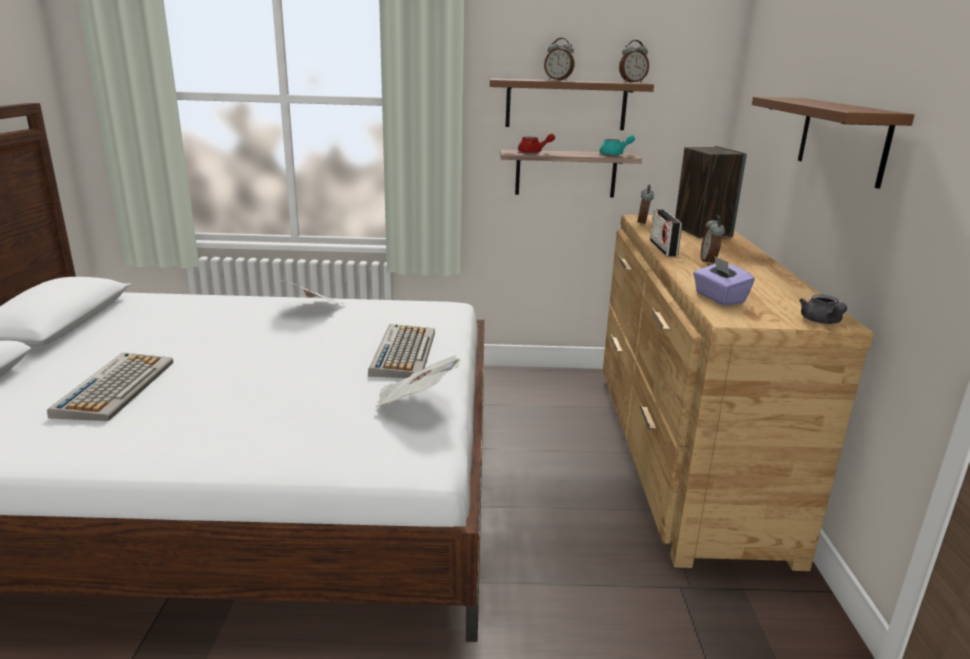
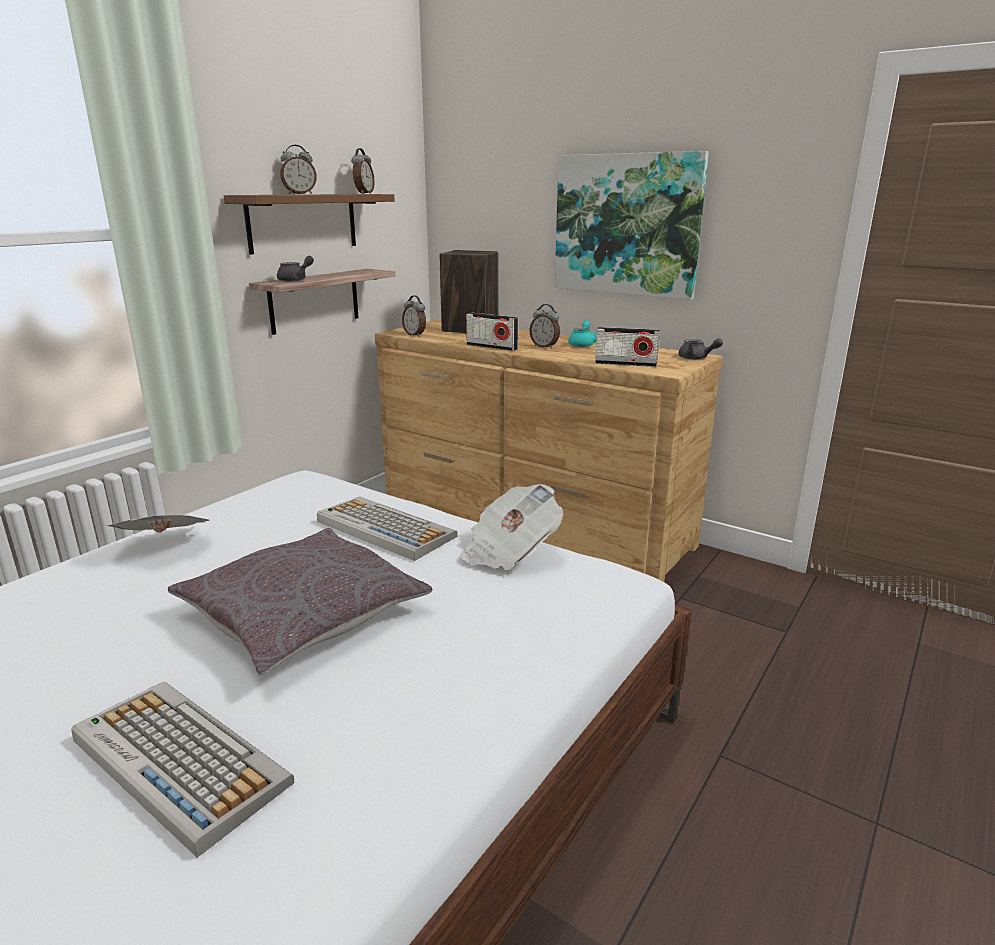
camera: 55 degrees left, 0 degrees up
(268, 367) = (303, 614): none -> grey pillow
(533, 152) = (296, 280): red teapot -> grey teapot
(615, 154) = (363, 271): turquoise teapot -> turquoise teapot (582, 344)
(719, 298) = (625, 364): purple tissue box -> radio
(842, 139) = (627, 225): brown shelf -> picture

